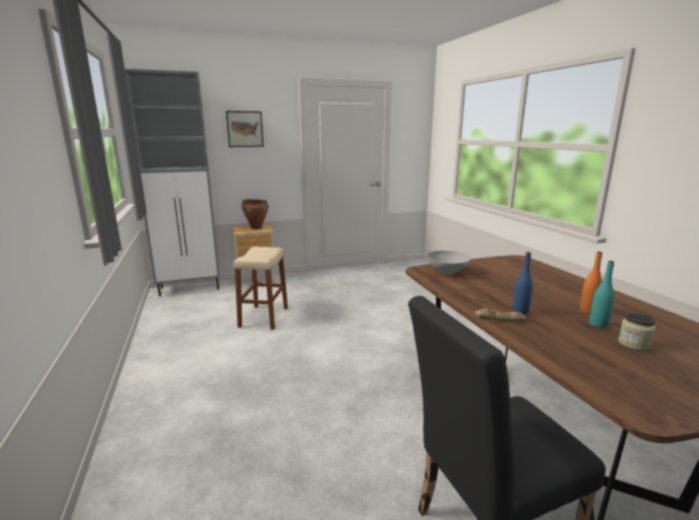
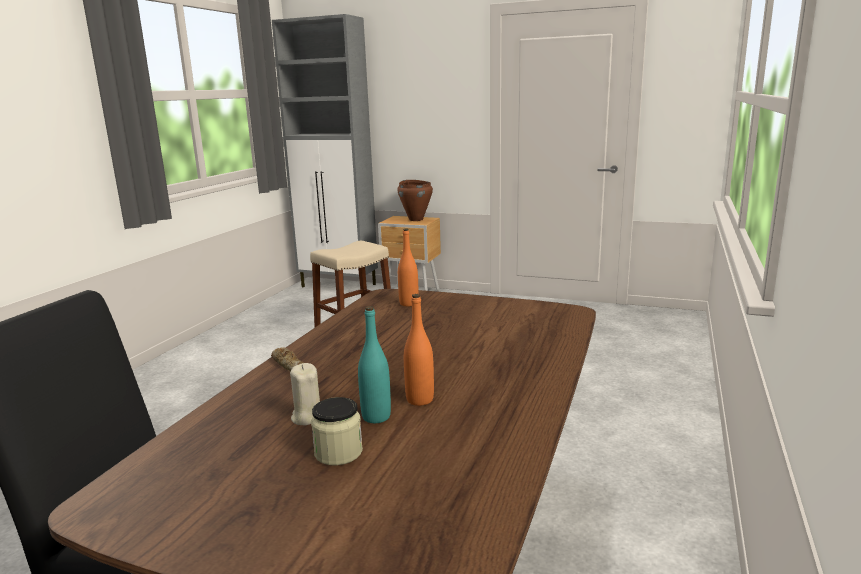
camera: 40 degrees right, 0 degrees up
(245, 129) = (415, 84): picture -> none
(446, 272) = (409, 303): grey bowl -> orange bottle
(520, 312) = (337, 369): blue bottle -> none
(579, 336) = (307, 417): none -> beige candle

